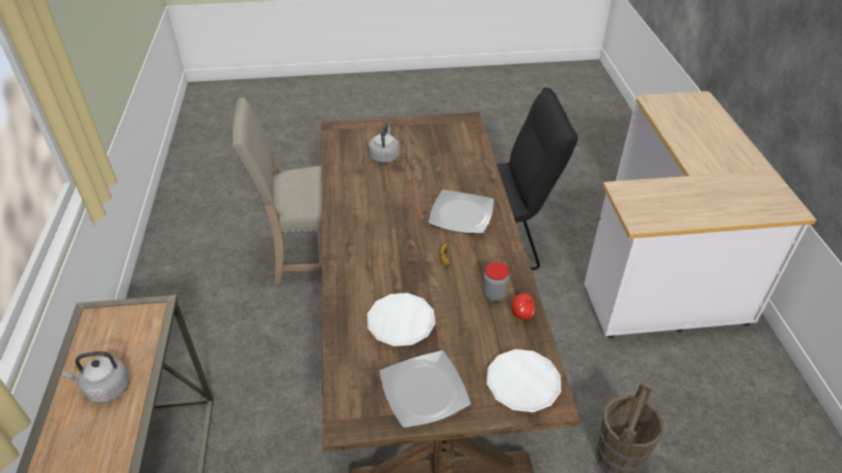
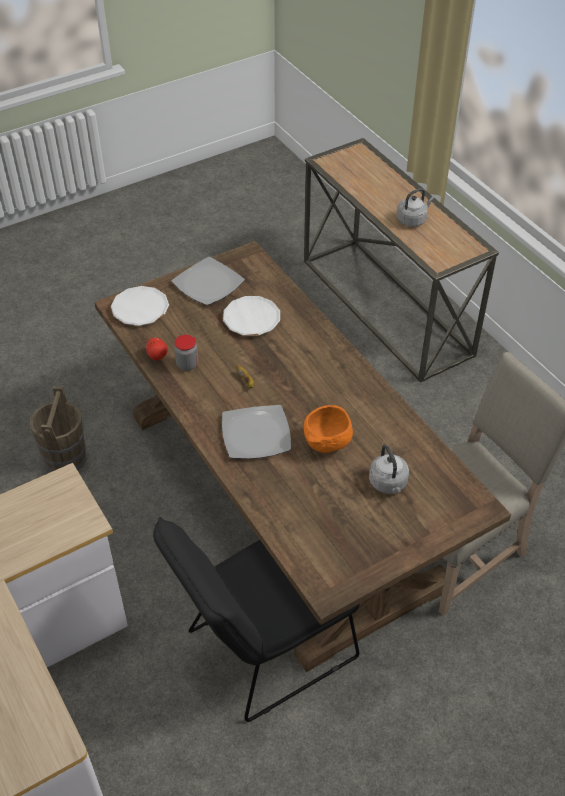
camera: 155 degrees right, 5 degrees up
(409, 191) = (327, 444): none -> orange bowl

